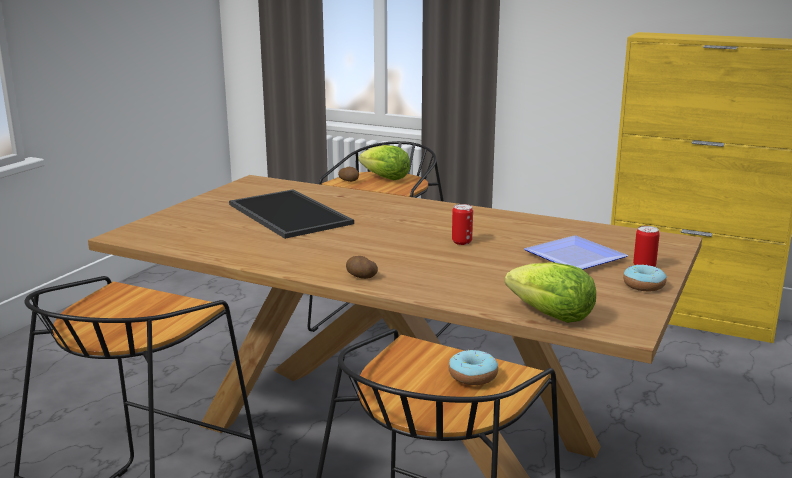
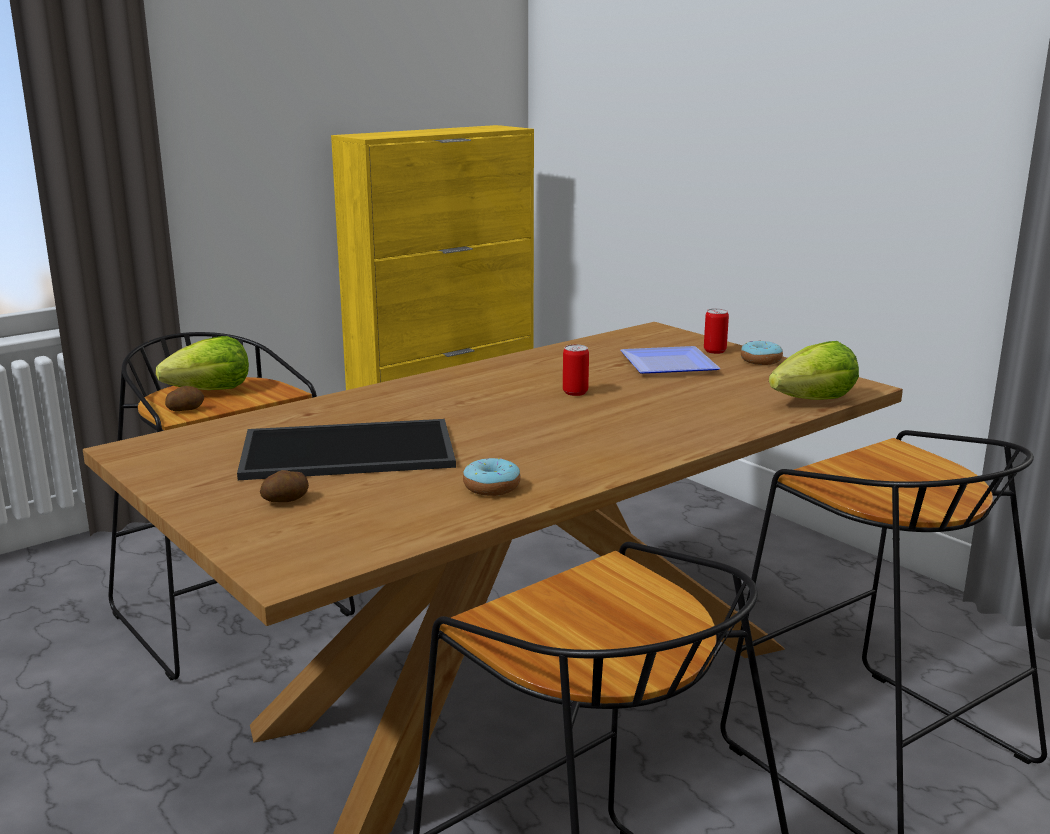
camera: 65 degrees left, 0 degrees up
(361, 277) = (645, 450): potato -> potato (286, 500)
(473, 376) = (893, 464): donut -> donut (491, 487)

